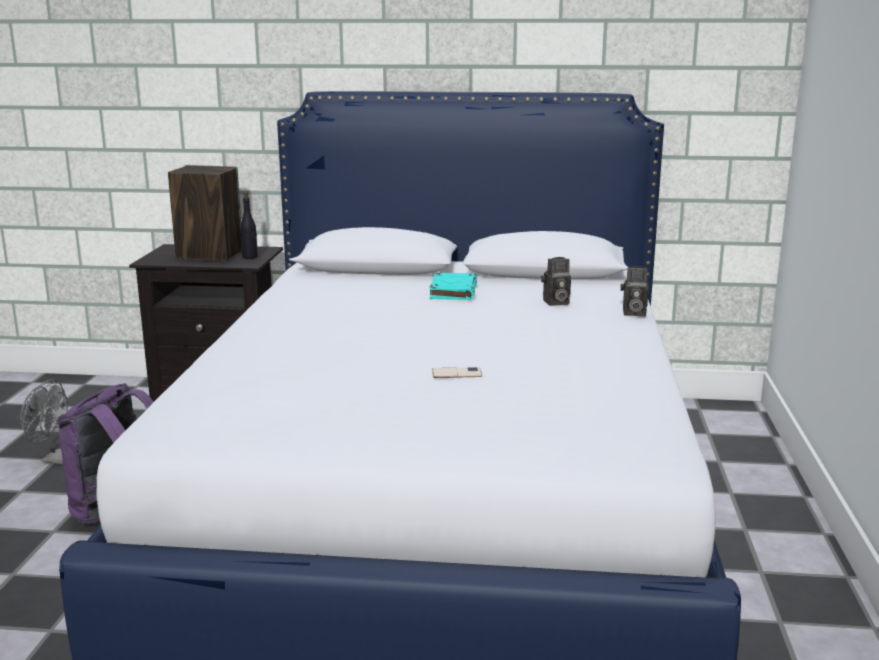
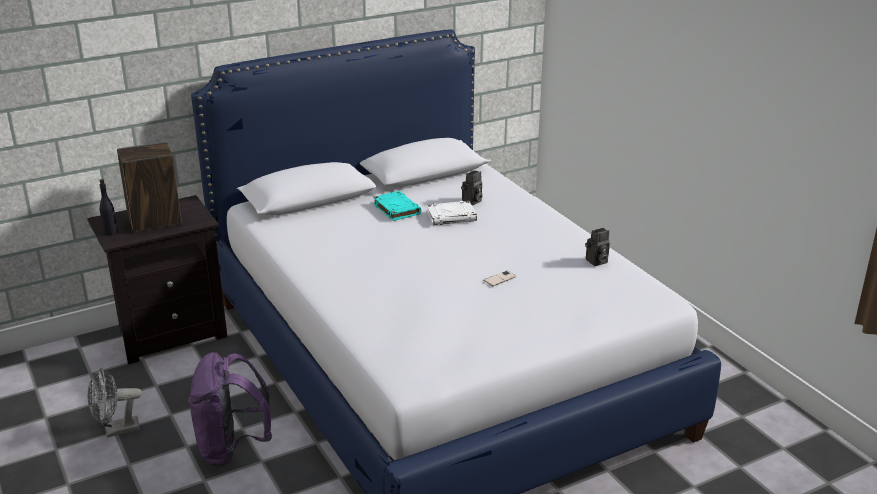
camera: 35 degrees left, 10 degrees up
(250, 257) = (191, 214): black bottle -> black bottle (111, 232)
(505, 309) = (451, 216): none -> white book
(632, 313) = (525, 198): camera -> camera (596, 262)

